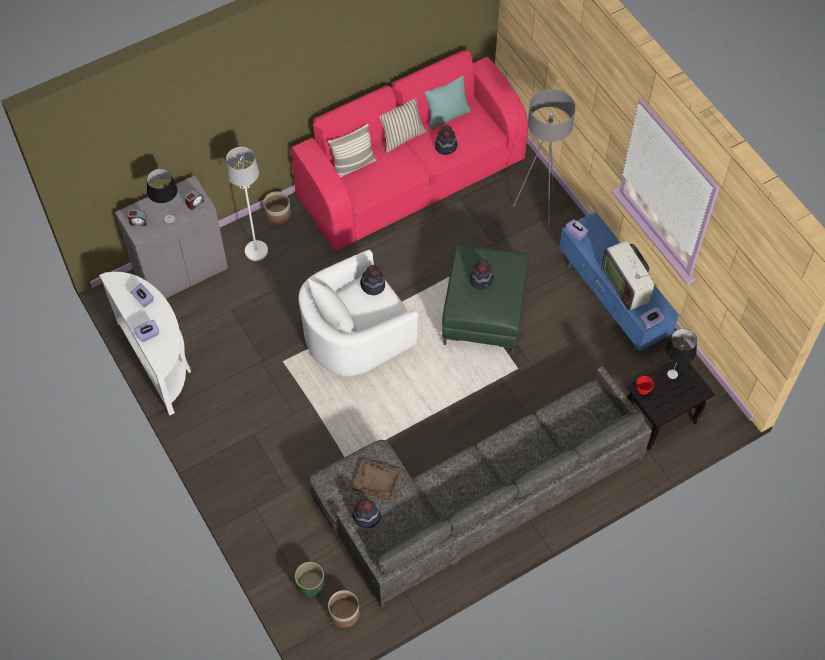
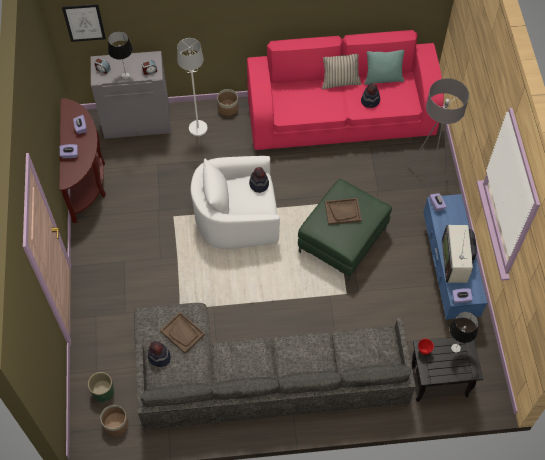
camera: 25 degrees right, 0 degrees up
(103, 174) = (84, 22): none -> picture
(159, 361) = (87, 181): white console table -> brown console table
(353, 165) = (292, 90): pillow -> none
(481, 279) = (343, 212): hat -> brown tray

